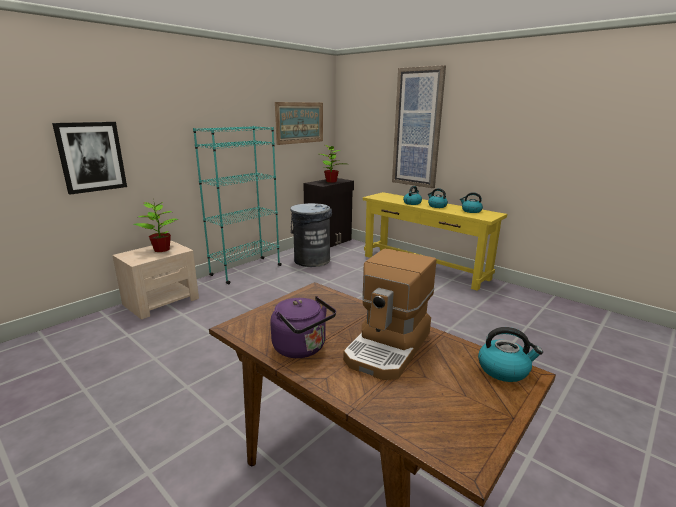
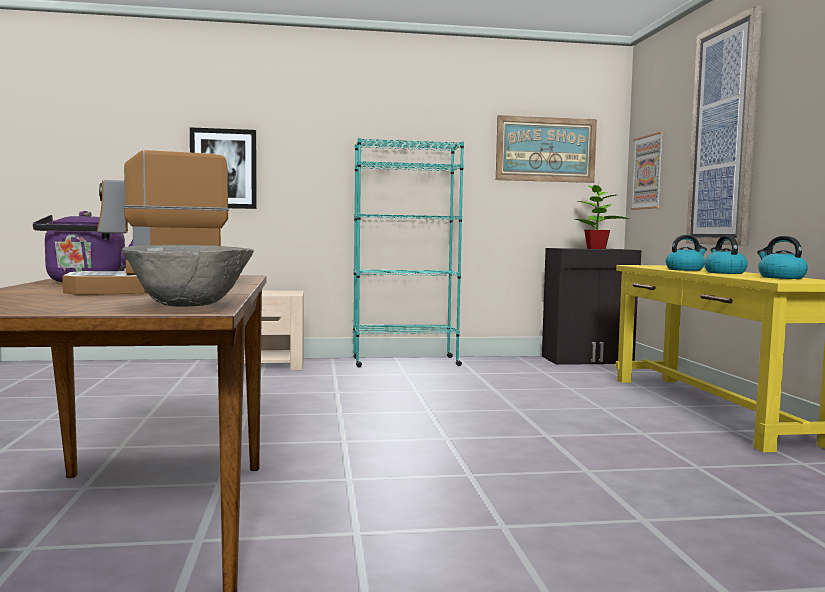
camera: 40 degrees right, 15 degrees down
(162, 249) = (275, 292): potted plant -> none
(312, 260) = (517, 369): grey trash can -> none
(355, 137) = (648, 172): none -> picture
(504, 369) = (190, 306): kettle -> grey bowl

